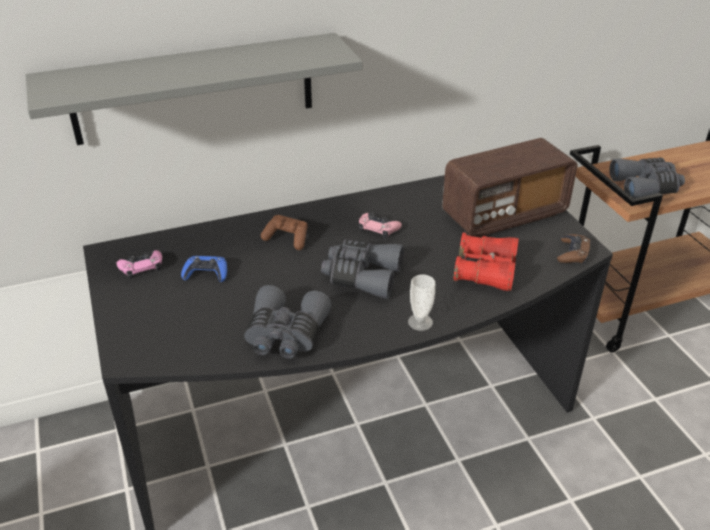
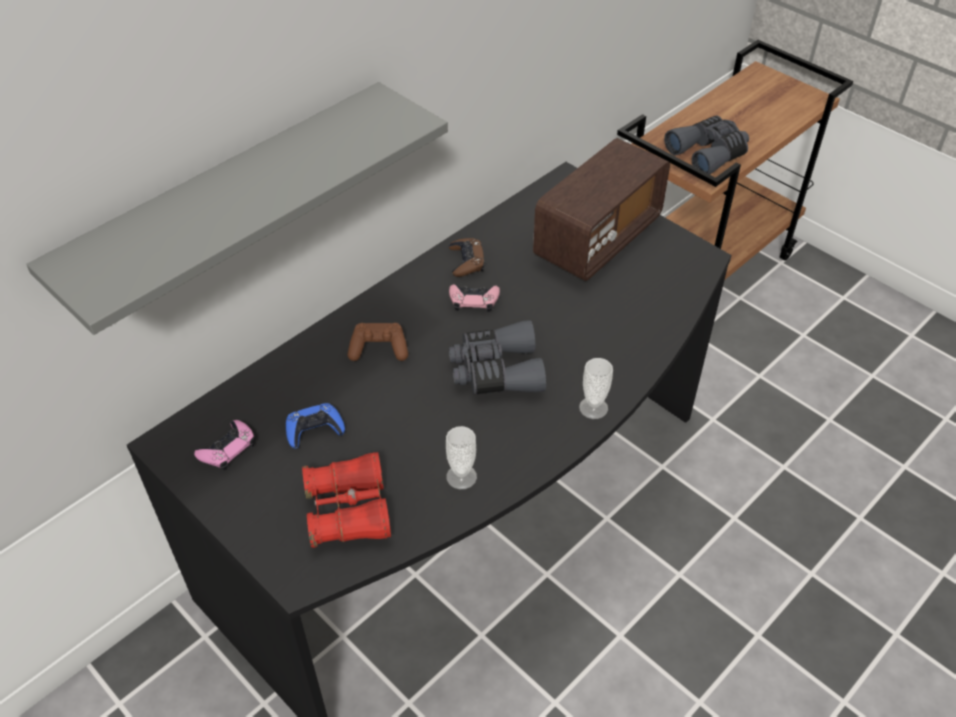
camera: 25 degrees left, 10 degrees up
(285, 334) = (461, 477): grey binoculars -> cup
(485, 271) = (621, 320): red binoculars -> red binoculars (348, 510)
(573, 253) = (693, 267): brown game controller -> brown game controller (466, 261)

